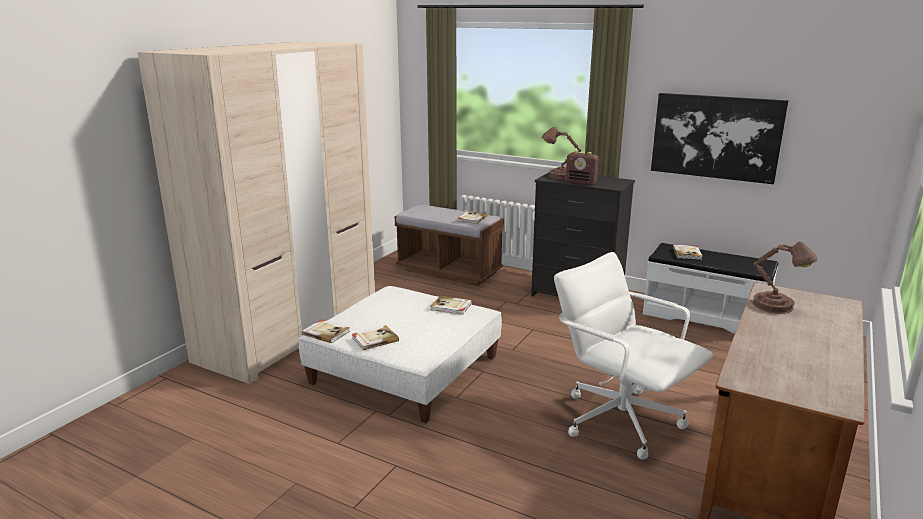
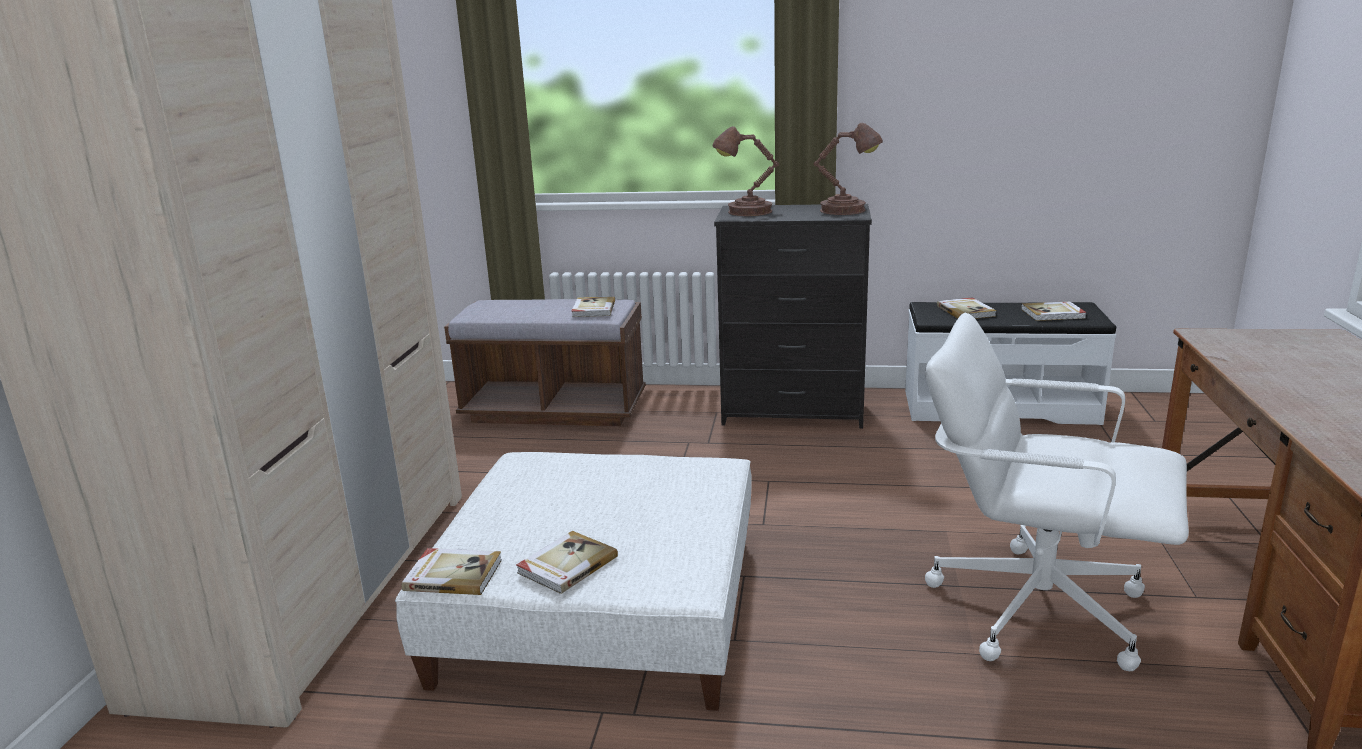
camera: 20 degrees left, 0 degrees up
(451, 307) = (661, 468): book -> book (1053, 314)
(581, 183) = (795, 217): radio -> none
(715, 137) = (985, 119): picture -> none
(776, 306) = (1256, 359): brown table lamp -> brown table lamp (846, 210)

